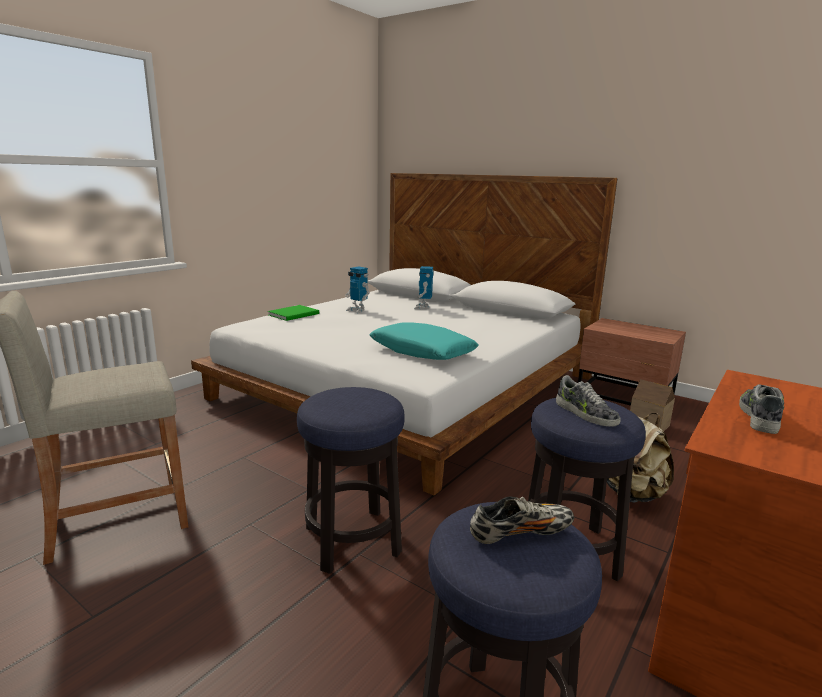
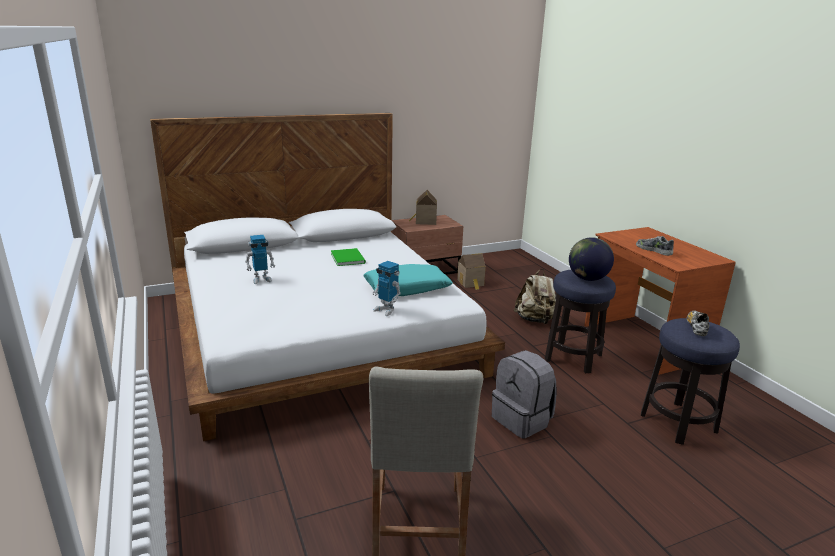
camera: 60 degrees left, 5 degrees up
(295, 314) = (239, 306): green book -> green book (348, 258)
(352, 540) = (522, 420): stool -> grey backpack
(423, 307) = (290, 256): toy robot -> toy robot (386, 310)
(585, 413) = (587, 279): shoe -> globe
(635, 328) = (424, 221): none -> toy house

